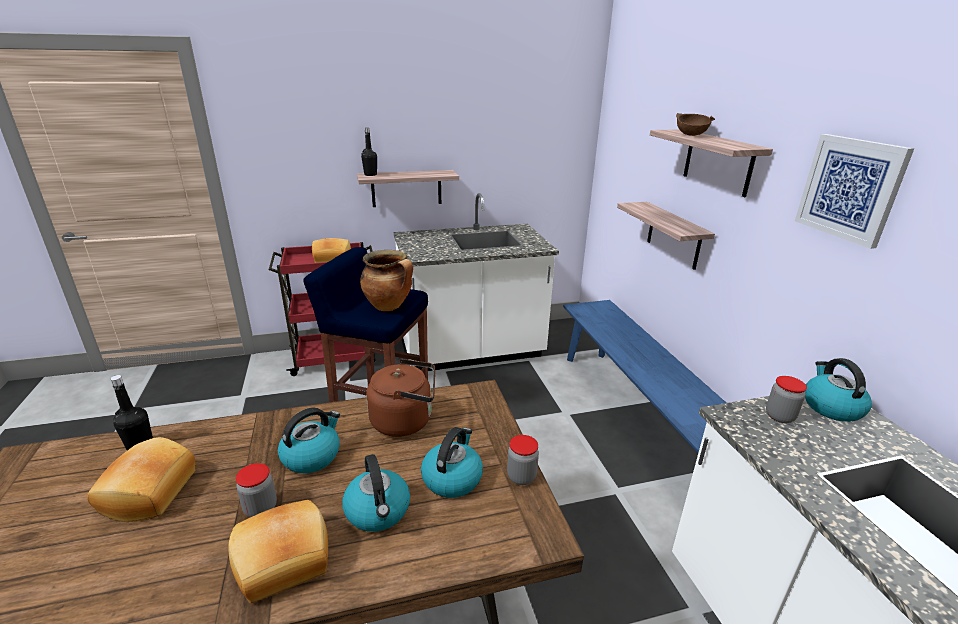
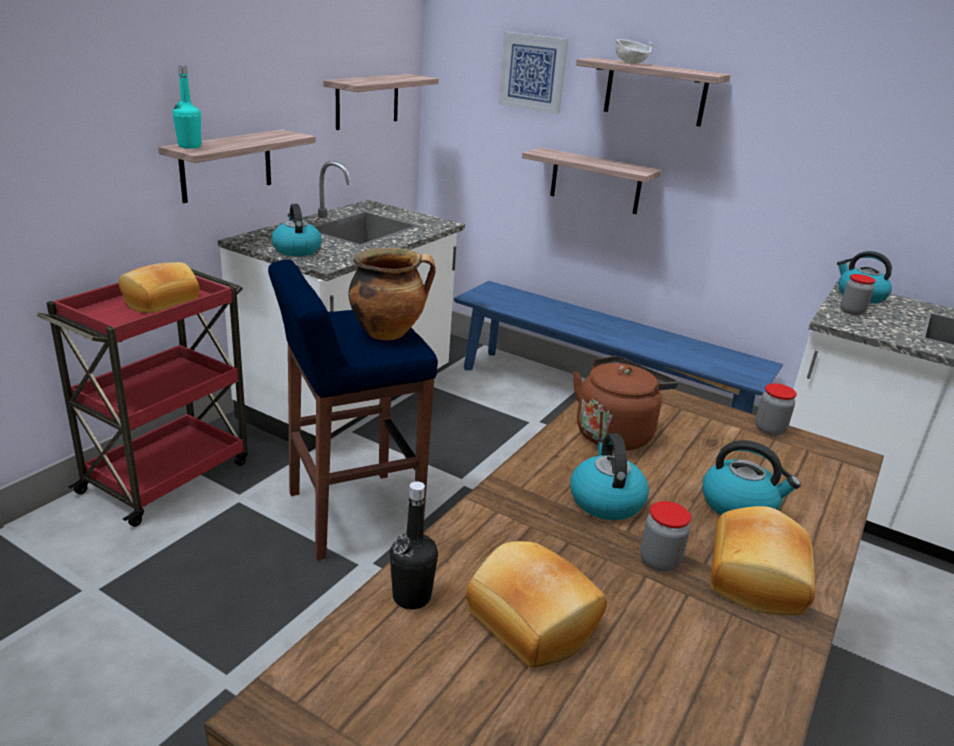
camera: 45 degrees left, 0 degrees up
(370, 174) = (189, 146): black bottle -> turquoise bottle
(452, 478) = (734, 455): kettle -> kettle (296, 249)
(534, 155) = (367, 101): none -> shelf
(691, 135) = (630, 63): brown bowl -> white bowl
(850, 188) = (823, 106): picture -> picture (533, 72)

